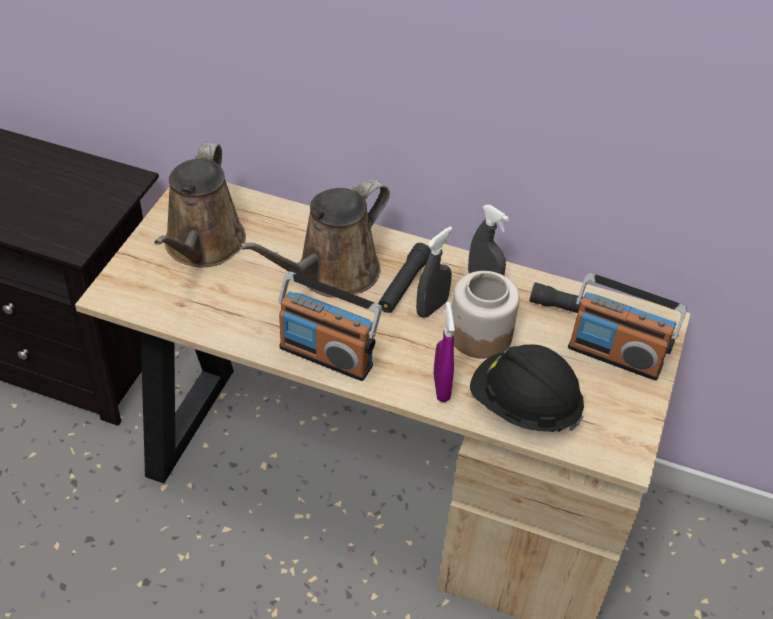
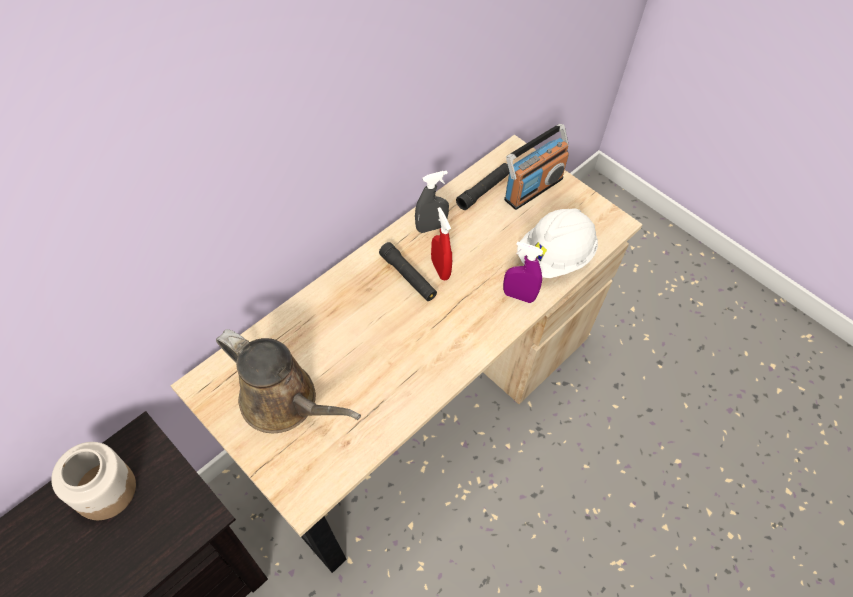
camera: 65 degrees left, 10 degrees up
(326, 355) = (455, 355): radio -> none
(331, 274) = (371, 319): brown watering can -> none
(432, 307) = (440, 269): grey spray bottle -> red spray bottle
(479, 334) = (480, 252): jar -> jar (104, 490)
(523, 407) = (555, 257): black hard hat -> white hard hat

